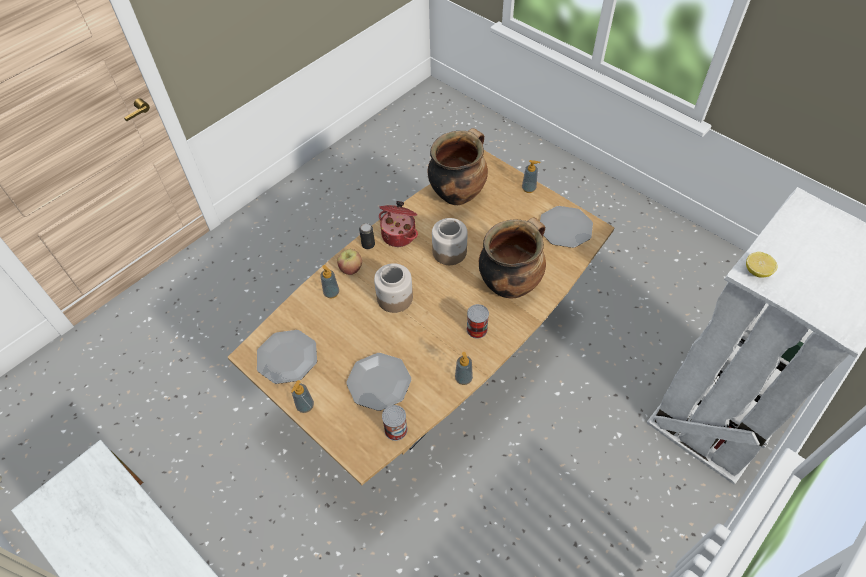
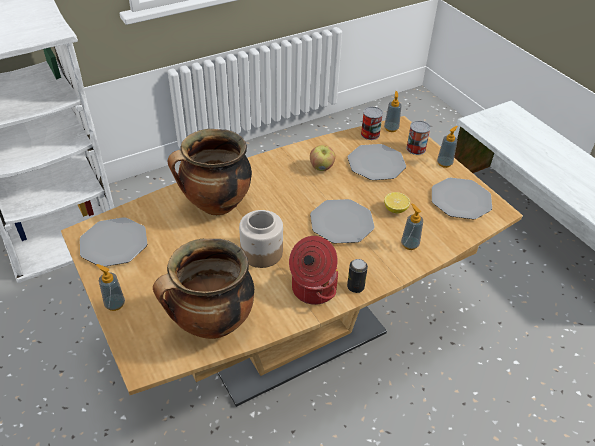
camera: 165 degrees left, 10 degrees down
(350, 269) = (383, 264): apple -> apple (321, 167)
(394, 298) = (342, 222): jar -> plate
(463, 378) = (301, 149): soap dispenser -> soap dispenser (391, 128)
(477, 329) = (271, 178): can -> can (416, 148)
(756, 271) = (50, 31): lemon -> lemon (395, 209)

